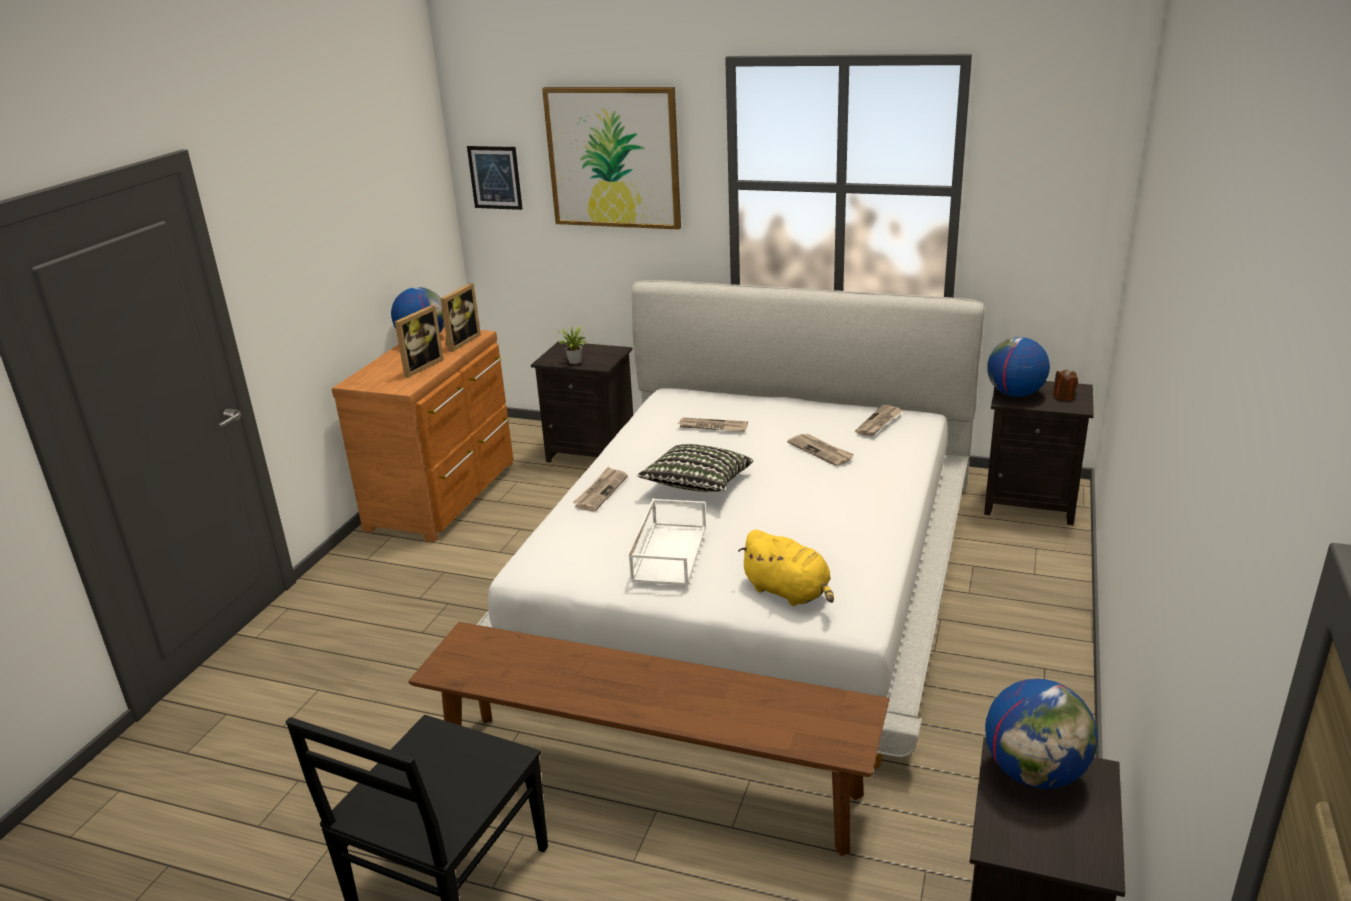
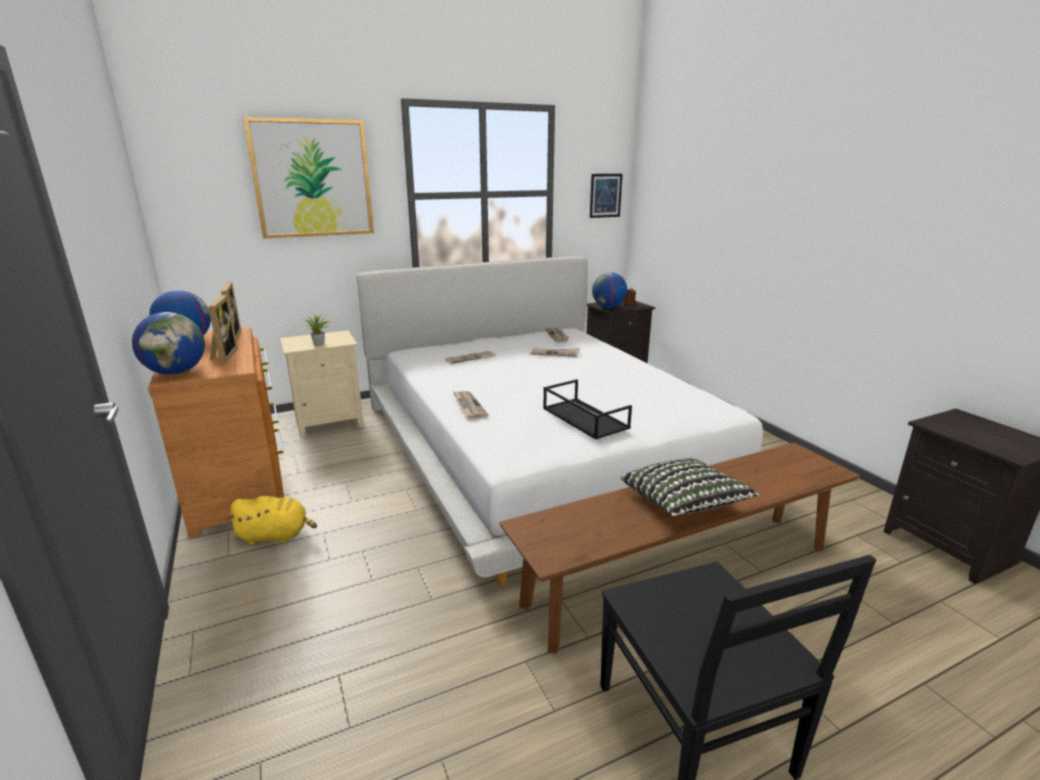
camera: 45 degrees left, 5 degrees down
(495, 177) = (193, 201): picture -> picture (605, 195)
(593, 452) = (330, 421): black nightstand -> beige nightstand
(668, 552) = (583, 418): white tray -> black tray
(697, 485) = (523, 385): pillow -> pillow (683, 504)
(789, 592) = (678, 413): yellow plush toy -> yellow plush toy (276, 536)
(1035, 772) = (952, 424): globe -> globe (176, 372)

